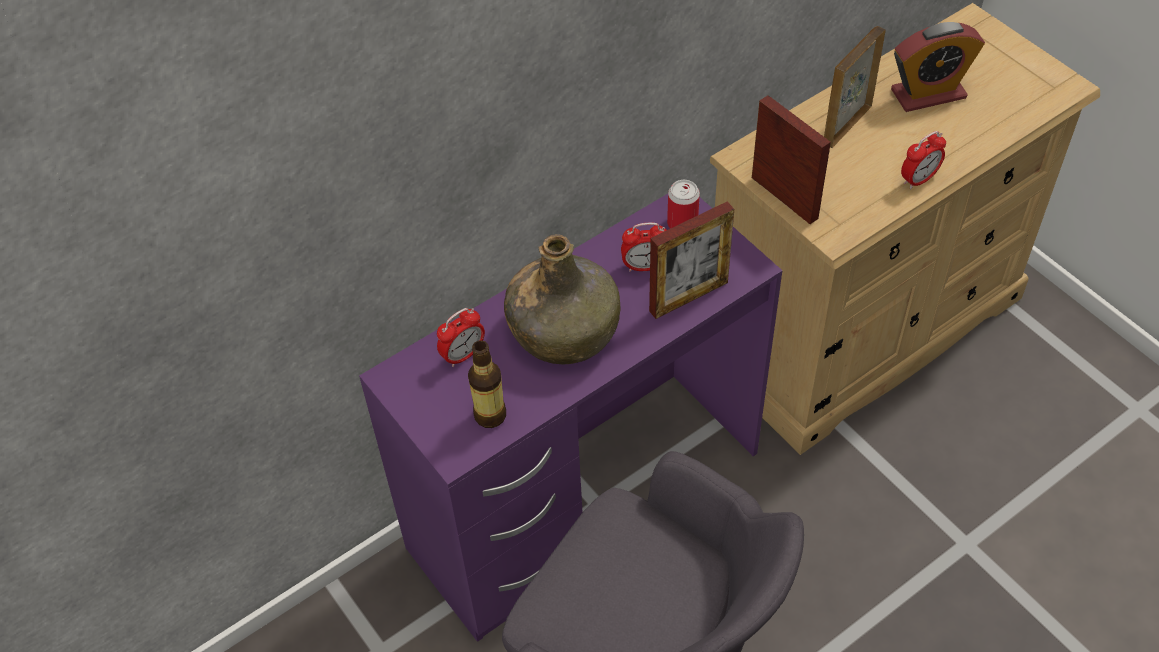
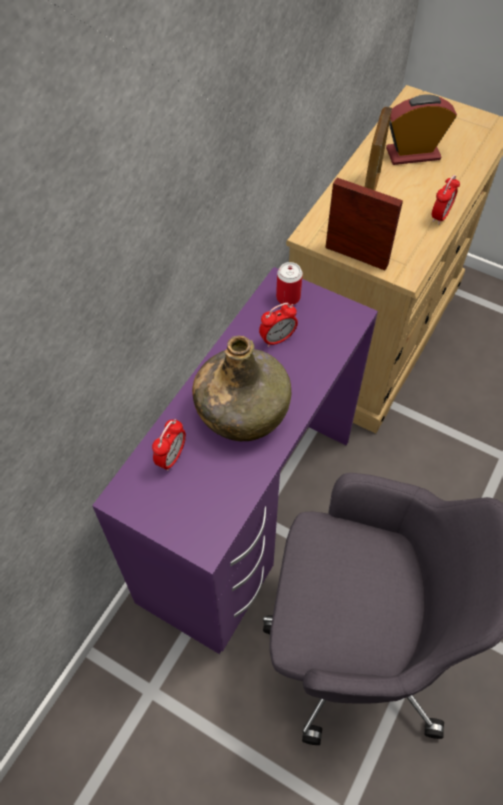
camera: 25 degrees left, 5 degrees up
(490, 415) = (218, 501): bottle -> none
(688, 297) = (322, 352): picture frame -> none
(928, 94) = (413, 154): alarm clock -> alarm clock turned 150 degrees counterclockwise

